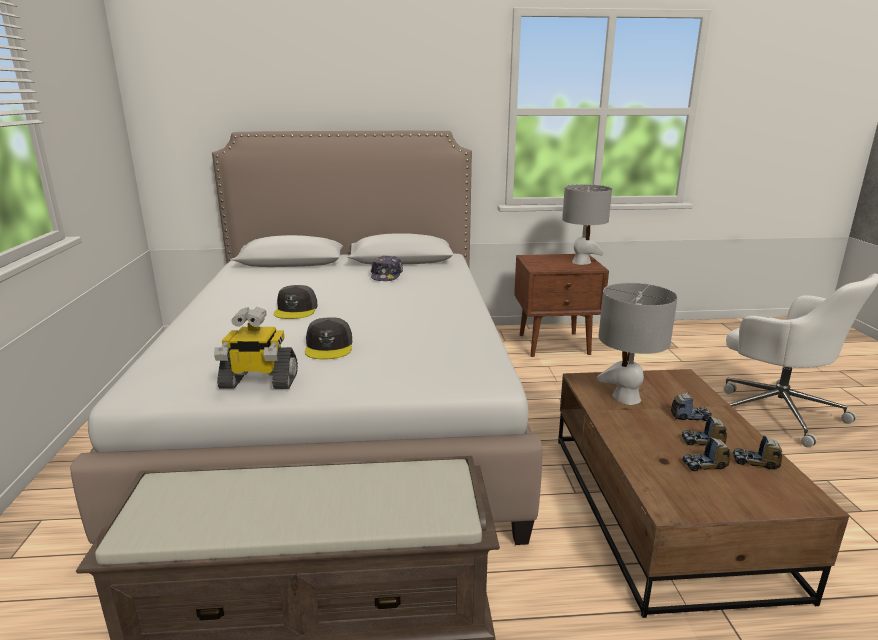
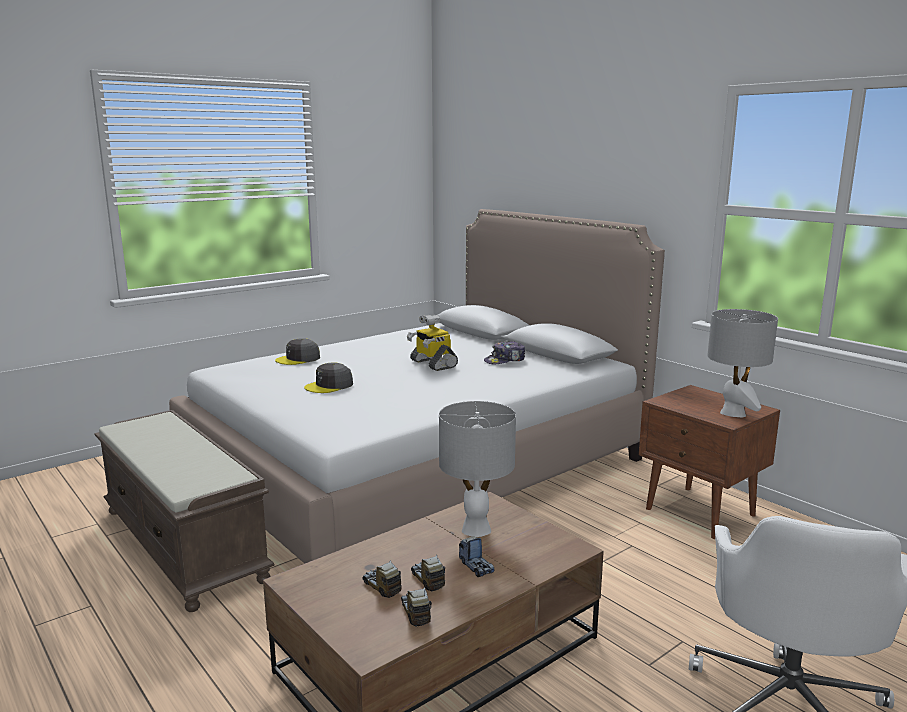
camera: 55 degrees right, 5 degrees down
(258, 382) = (254, 386): toy robot -> toy robot (432, 364)
(296, 310) = (381, 360): grey cap -> grey cap (298, 359)

